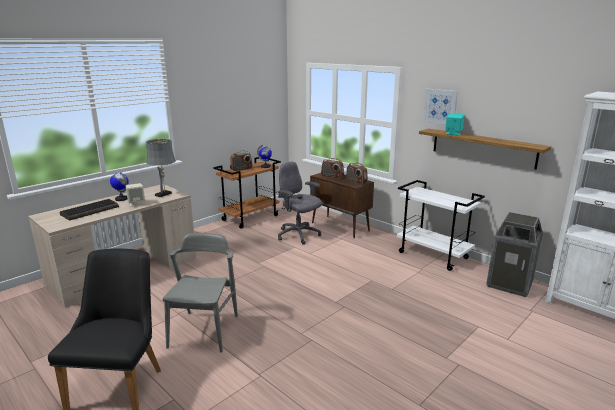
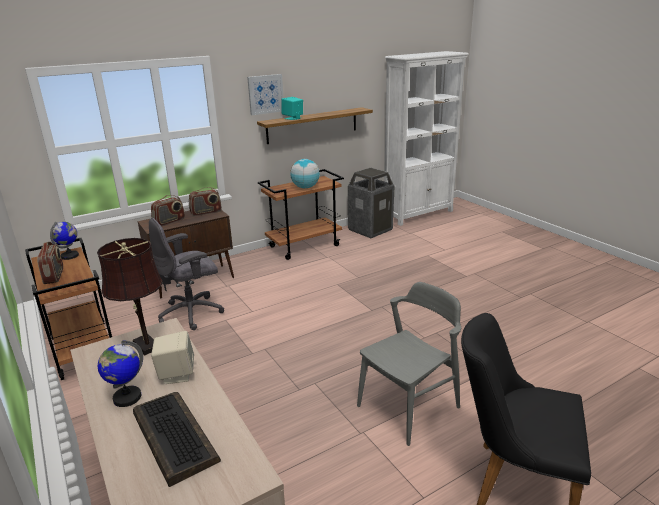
camera: 75 degrees left, 5 degrees up
(164, 194) = (145, 344): grey table lamp -> brown table lamp
(204, 331) = (409, 407): grey chair -> grey chair turned 120 degrees clockwise
(433, 255) = (304, 246): white cart -> brown cart
(436, 199) = (305, 187): none -> globe

